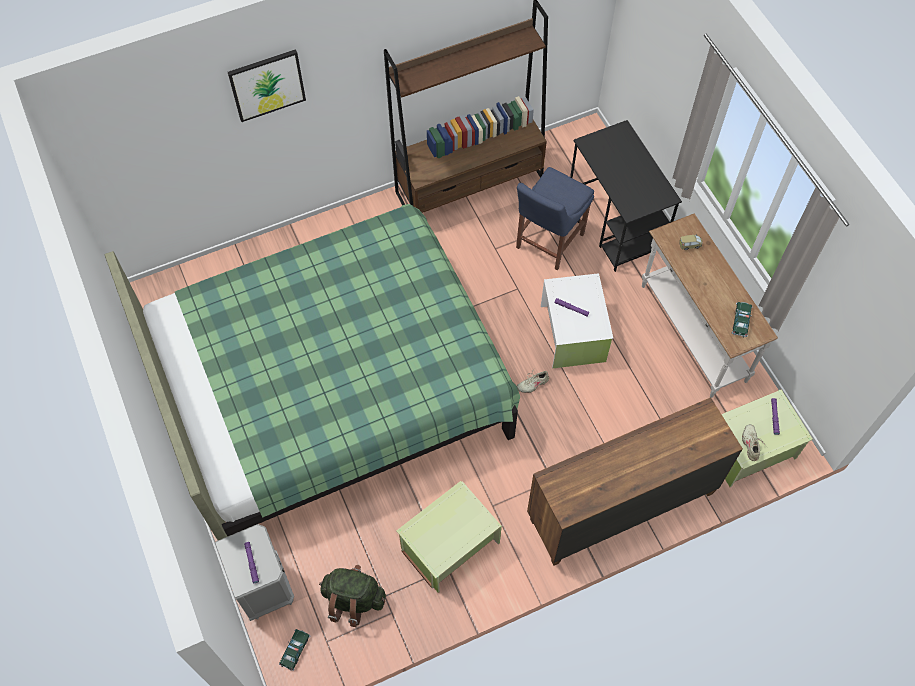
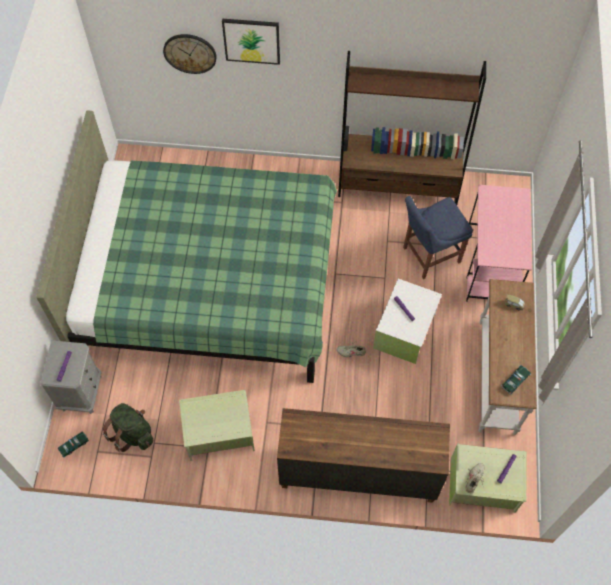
camera: 30 degrees right, 0 degrees up
(194, 132) = (190, 53): none -> wall clock
(615, 223) = (490, 266): black desk -> pink desk

